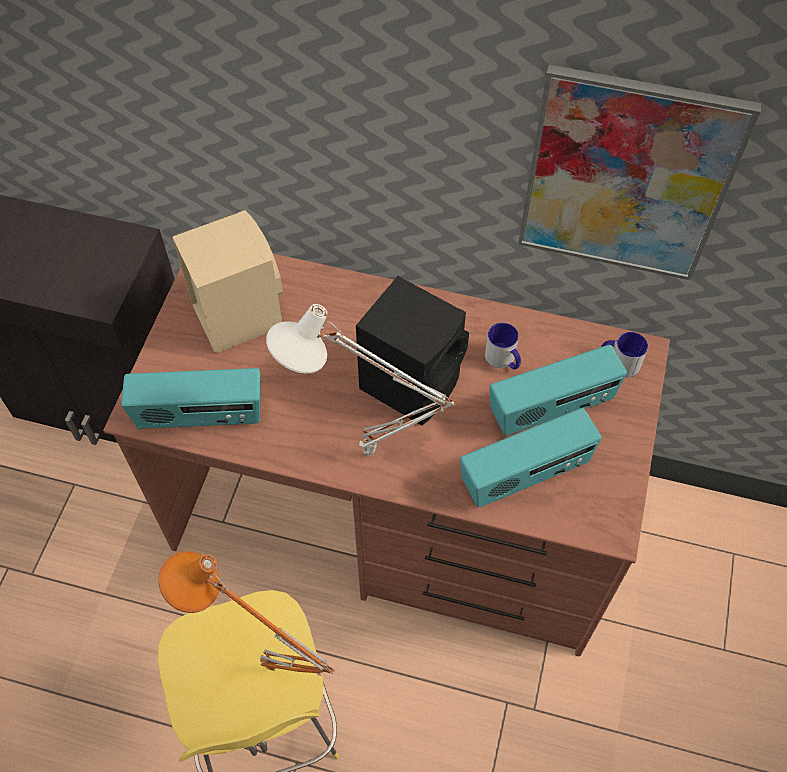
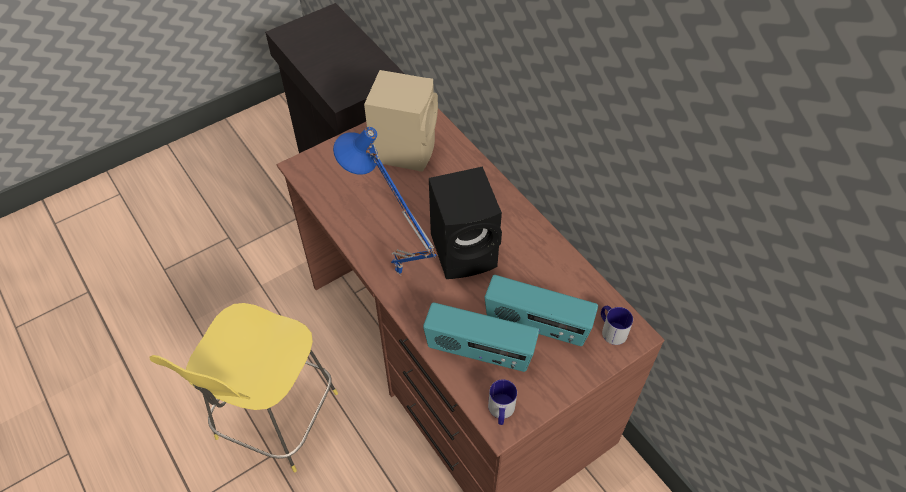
camera: 40 degrees right, 5 degrees down
(200, 416) = (330, 190): radio -> none
(268, 672) = (261, 367): orange table lamp -> none
(367, 459) = (395, 275): white table lamp -> blue table lamp
(503, 360) = (535, 276): mug -> mug (501, 411)
(626, 178) = (657, 180): picture -> none

